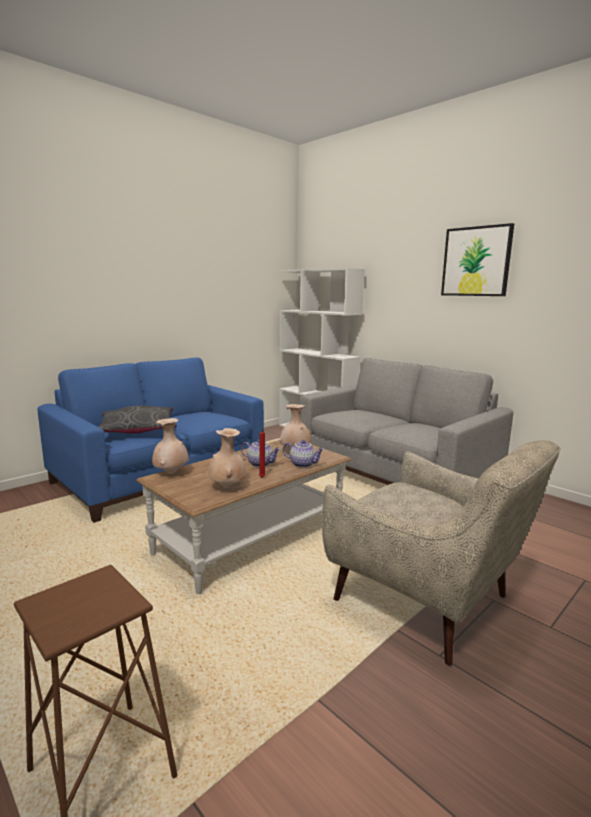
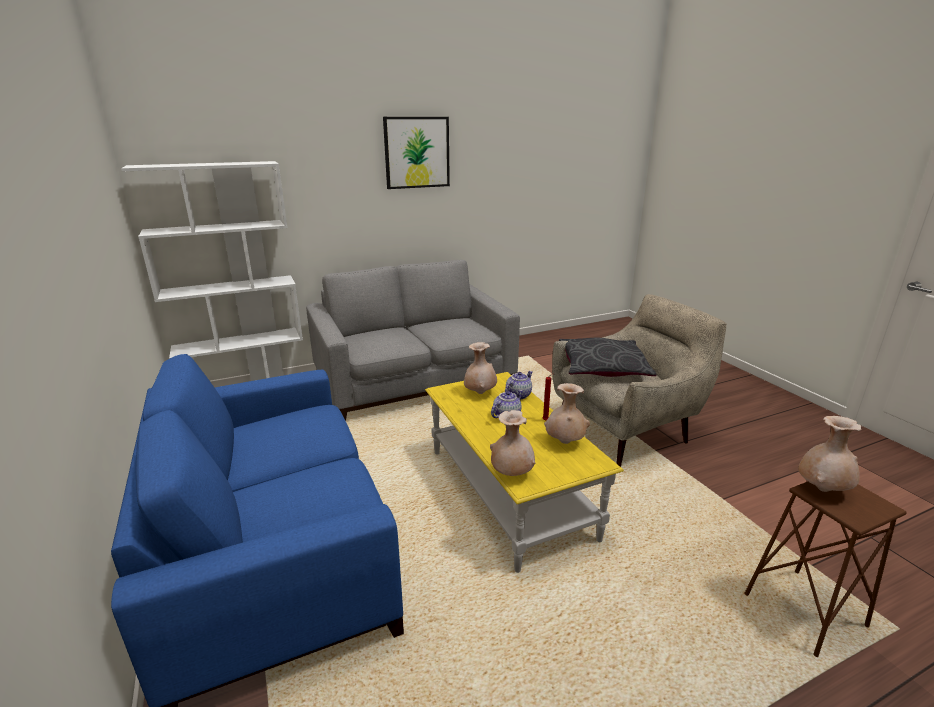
camera: 70 degrees left, 10 degrees up
(105, 586) = (822, 489): none -> beige vase
(137, 429) = (311, 492): grey pillow -> grey pillow (602, 367)
(251, 539) = (508, 492): brown coffee table -> yellow coffee table

